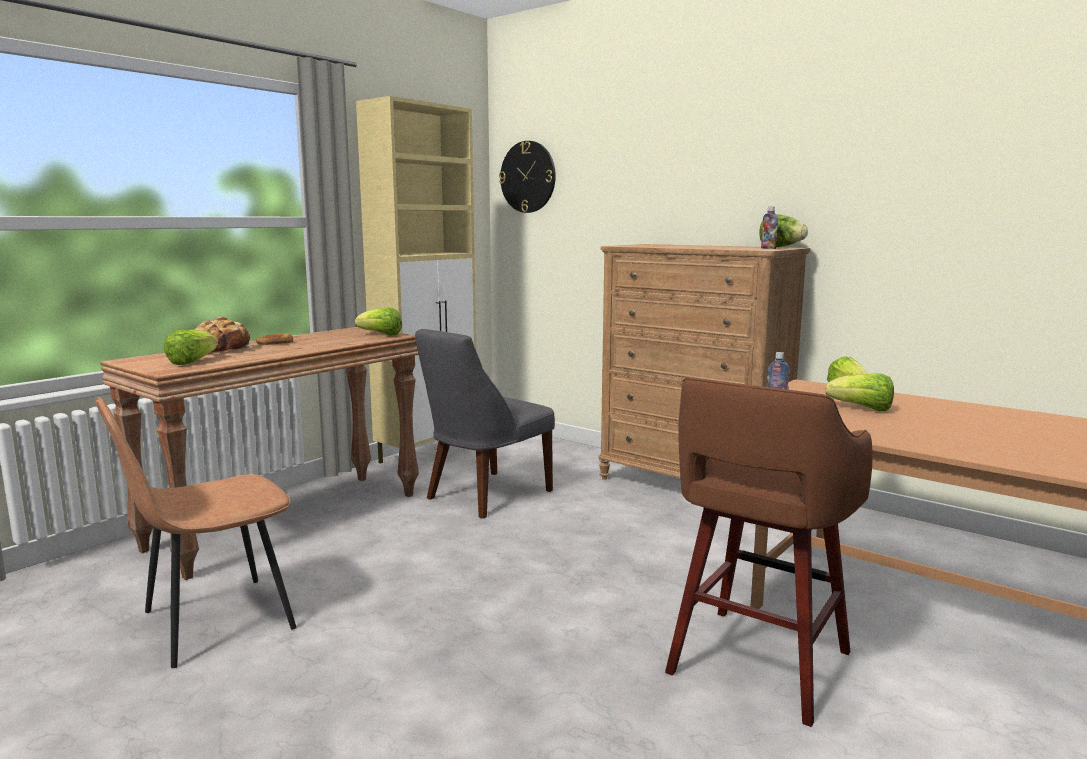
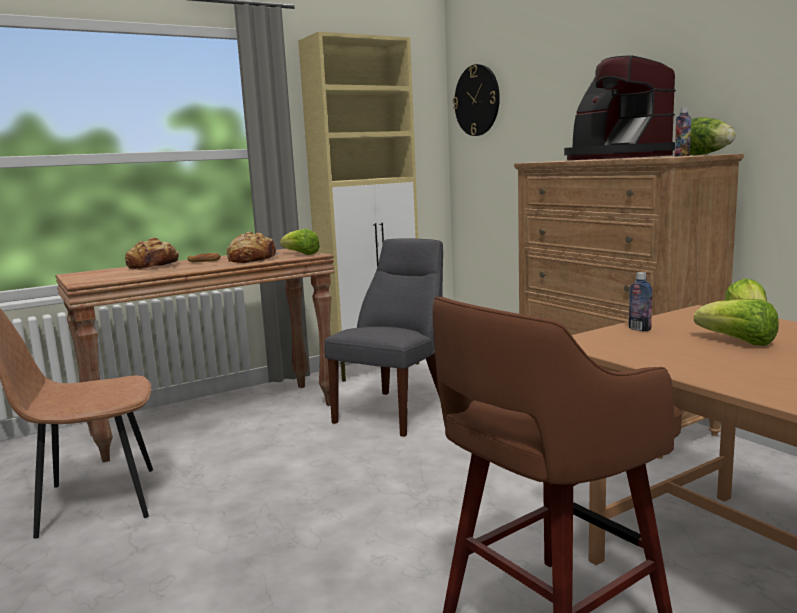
camera: 20 degrees right, 0 degrees up
(192, 362) = (113, 276): lettuce -> none
(332, 341) = (252, 259): none -> bread
(485, 496) = (396, 411): grey chair -> grey chair turned 150 degrees clockwise
(697, 246) = (614, 158): none -> coffee machine

